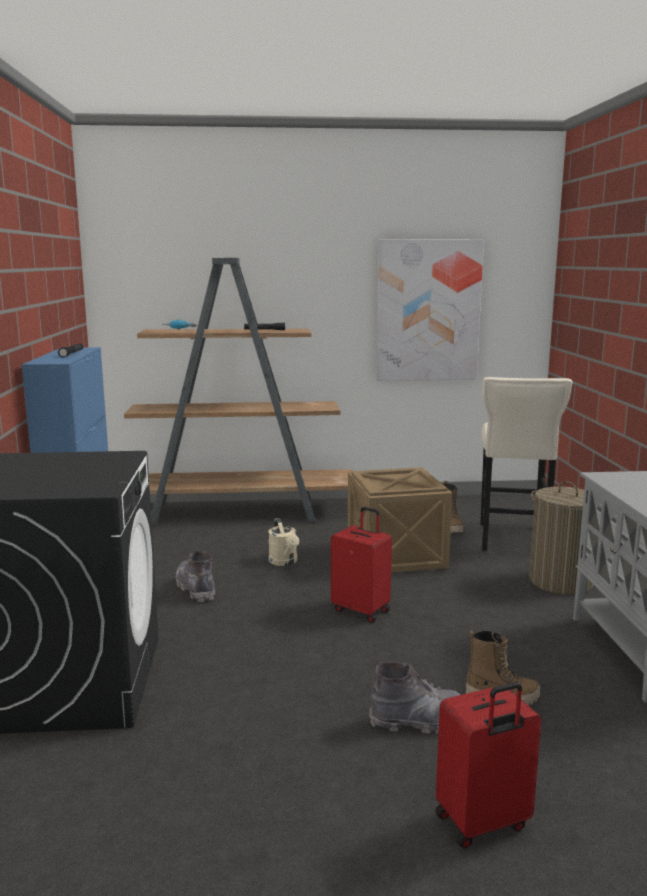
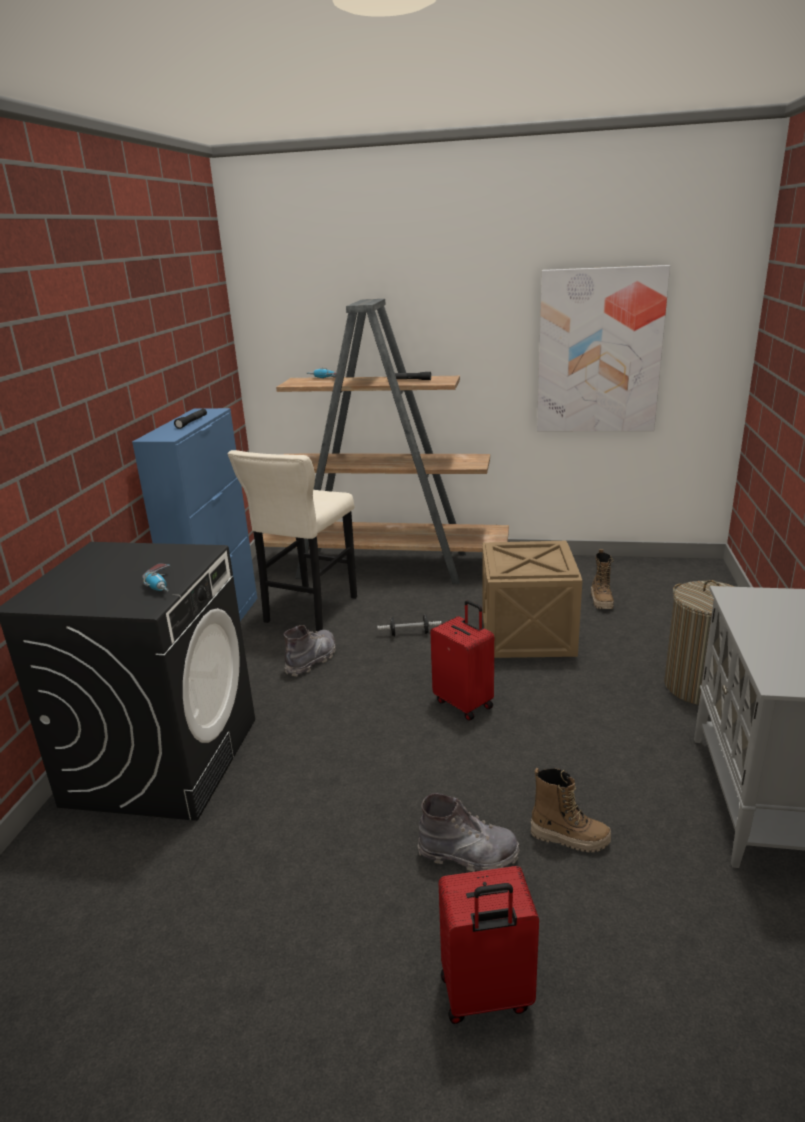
camera: 15 degrees right, 10 degrees up
(103, 476) = (162, 585): none -> power drill
(196, 589) = (312, 660): grey boot -> grey boot turned 45 degrees clockwise
(284, 562) = (409, 634): beige watering can -> dumbbell
(512, 540) = (665, 624): beige stool -> beige stool (308, 612)

